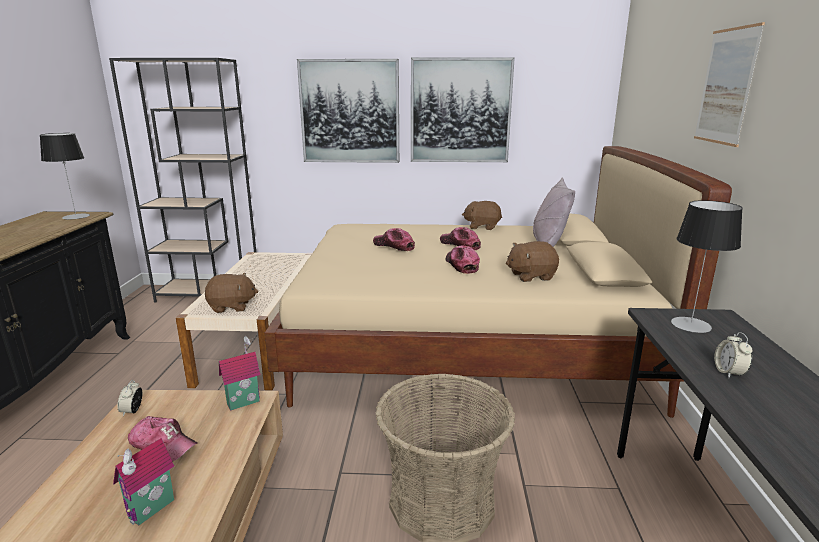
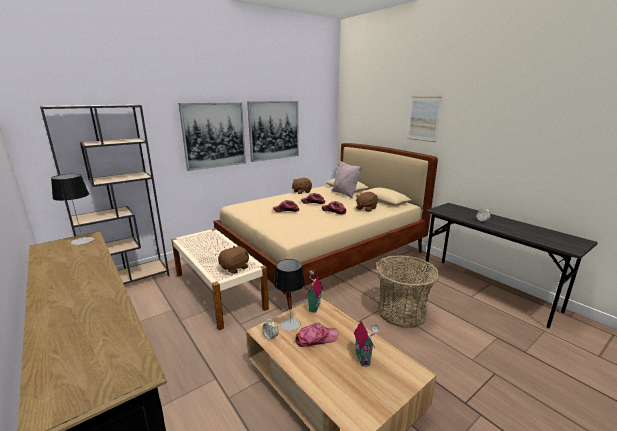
camera: 40 degrees left, 0 degrees up
(690, 325) = (450, 210): table lamp -> table lamp (290, 324)

